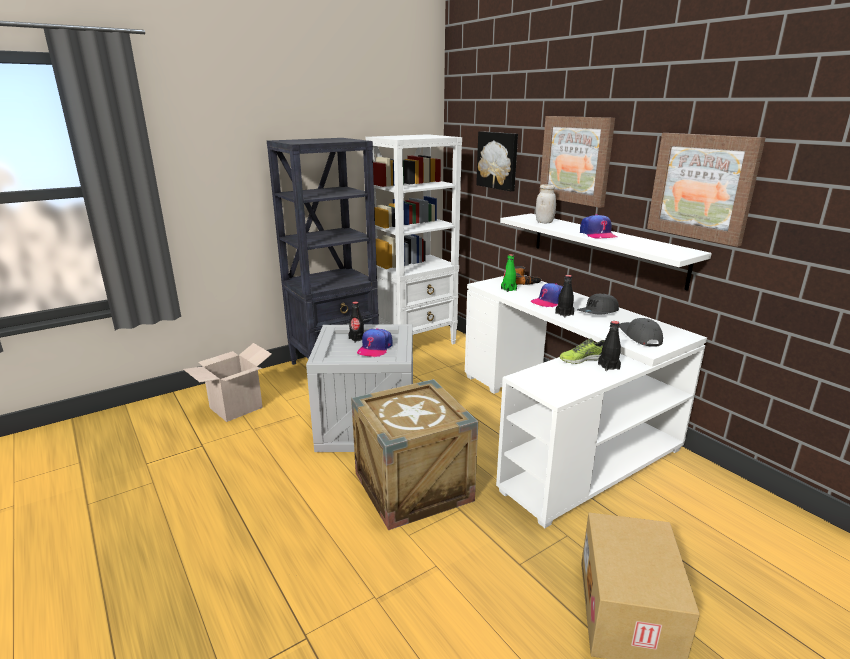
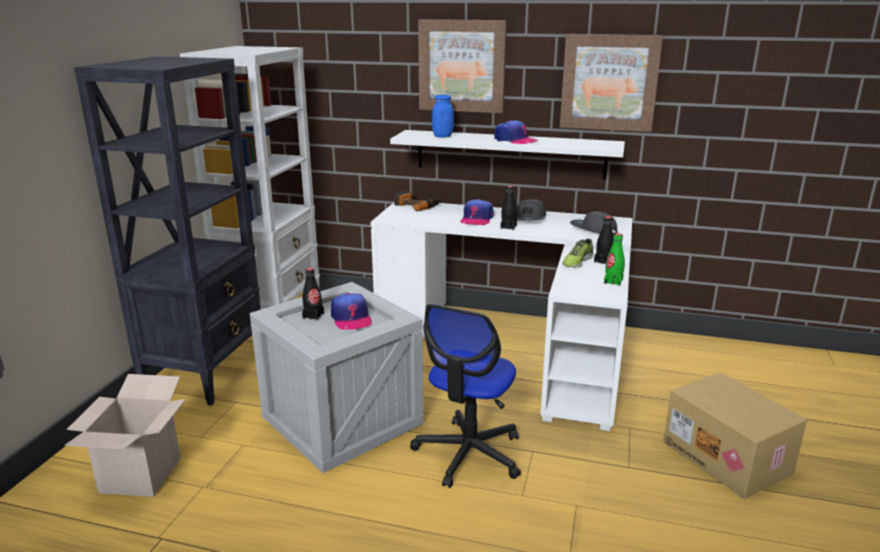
camera: 40 degrees left, 0 degrees up
(413, 487) = (468, 454): crate -> office chair
(498, 160) = (347, 73): picture -> none
(508, 289) = (420, 217): green bottle -> green bottle (613, 281)
(544, 222) = (442, 136): white jar -> blue jar

